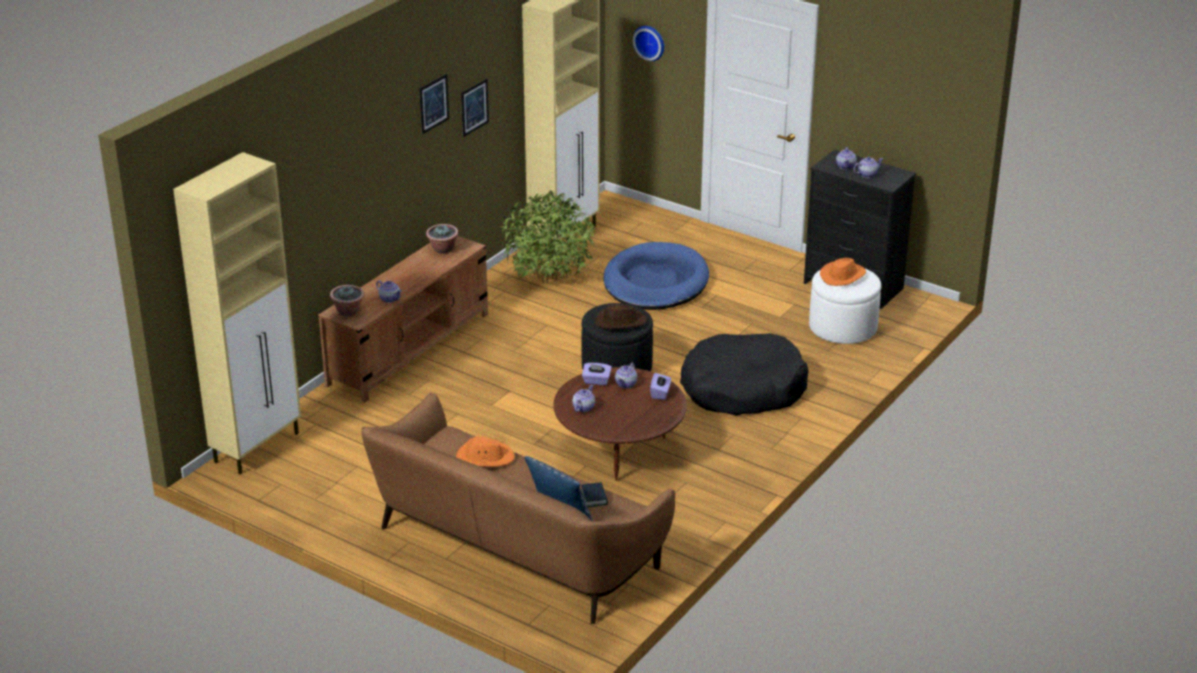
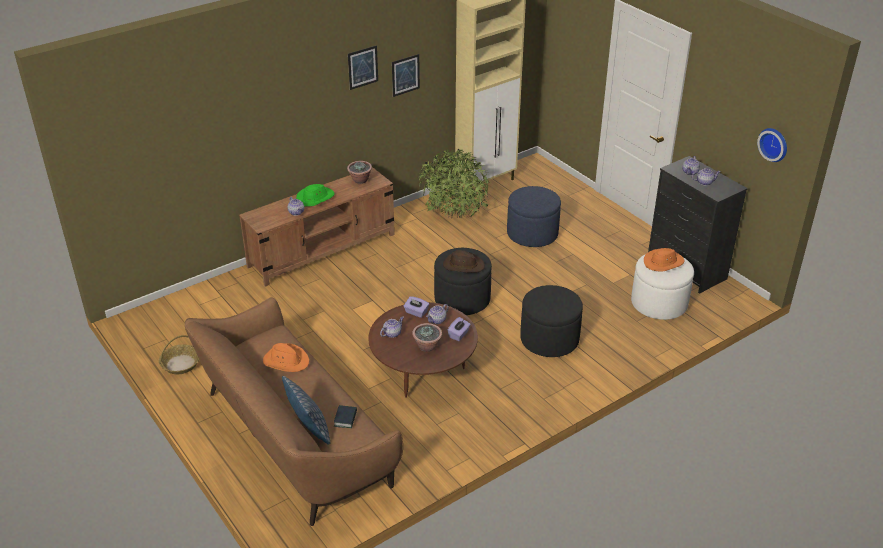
camera: 20 degrees right, 5 degrees up
(258, 447) = (171, 305): beige cabinet -> none
(320, 506) = (180, 364): none -> basket
(348, 311) = (261, 216): potted plant -> potted plant (427, 346)
(401, 279) = (315, 198): none -> green hat
(650, 42) = (572, 44): wall clock -> wall clock (774, 144)
(655, 282) = (532, 234): blue dog bed -> blue ottoman
(742, 389) = (549, 339): black dog bed -> black ottoman

